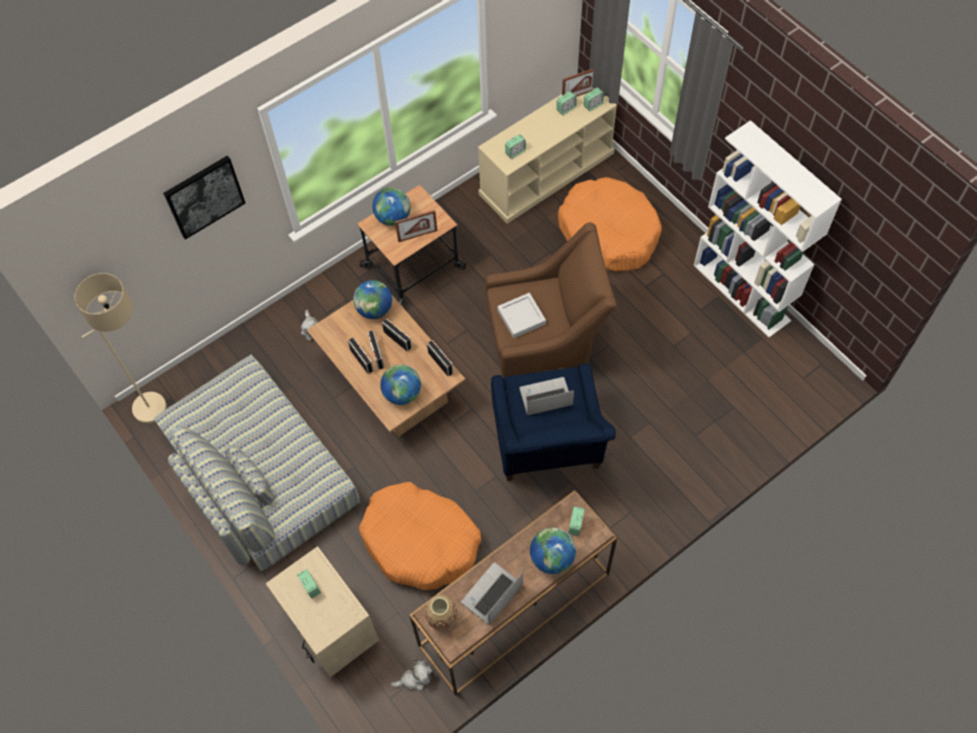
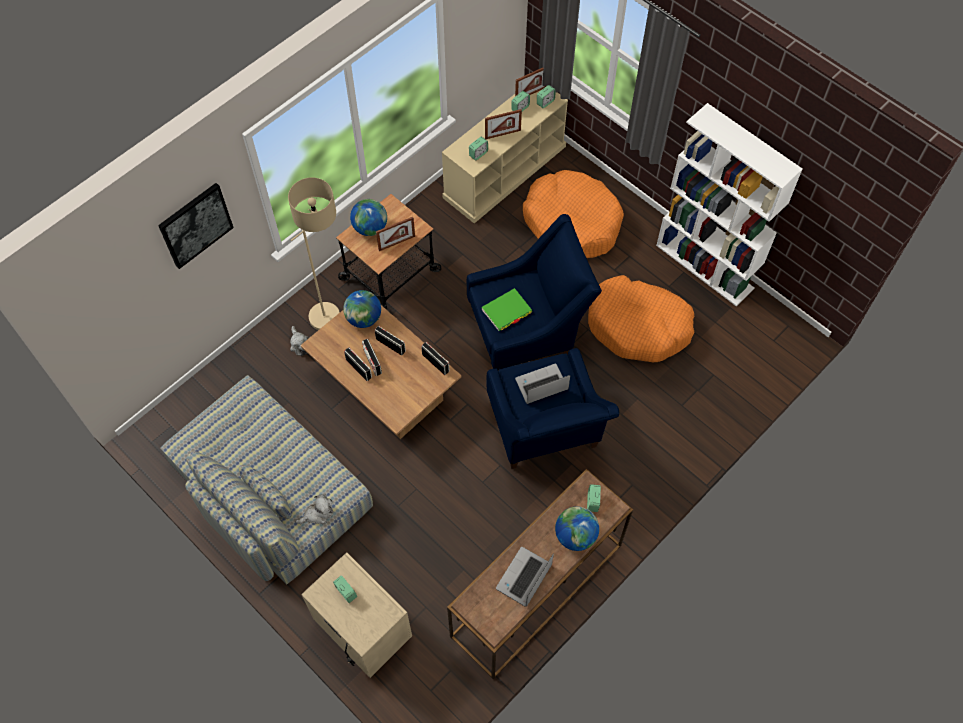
camera: 10 degrees left, 0 degrees up
(159, 402) = (159, 432): beige floor lamp -> beige floor lamp (331, 311)
(402, 393) = (403, 396): globe -> none
(415, 678) = (452, 668): plush toy -> plush toy (318, 514)
(420, 541) = (437, 536): orange dog bed -> orange dog bed (638, 326)
(442, 619) = (480, 607): vase -> none
(521, 317) = (506, 311): grey tray -> green book
(543, 134) = (502, 134): none -> picture frame
(546, 339) = (528, 330): brown armchair -> blue armchair

